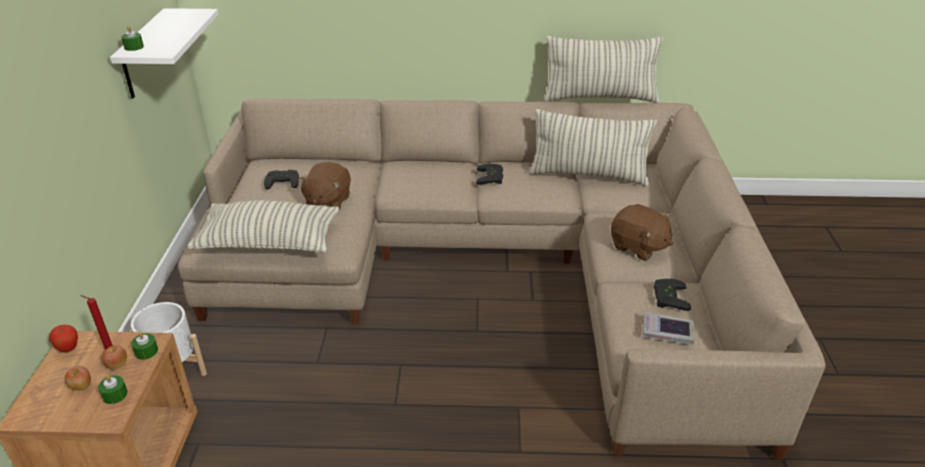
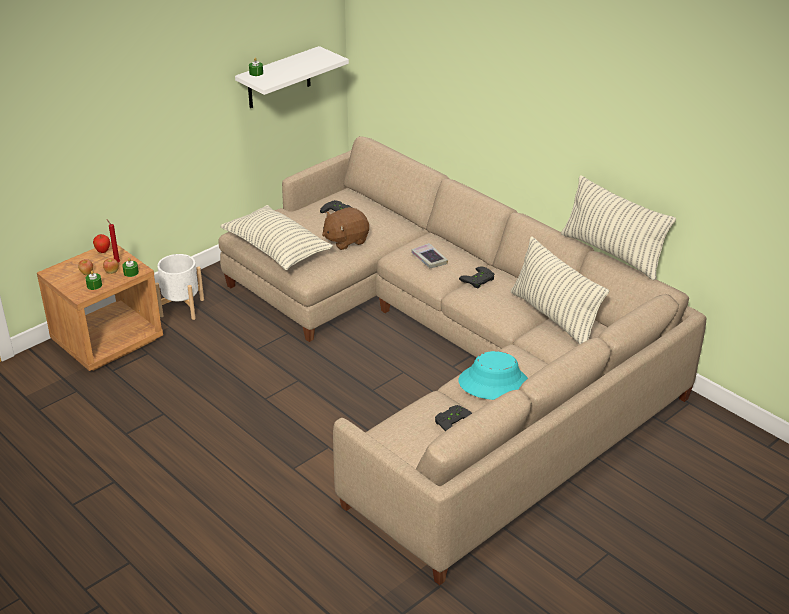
camera: 45 degrees right, 0 degrees up
(638, 247) = (493, 382): brown plush toy -> turquoise hat
(667, 332) = (413, 438): book -> book (429, 259)

